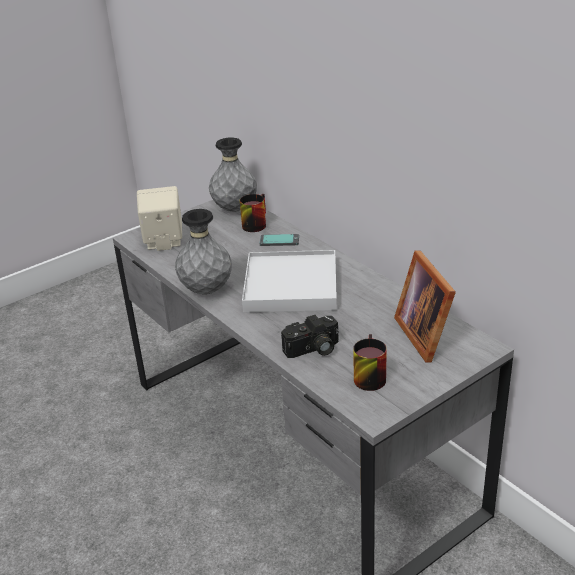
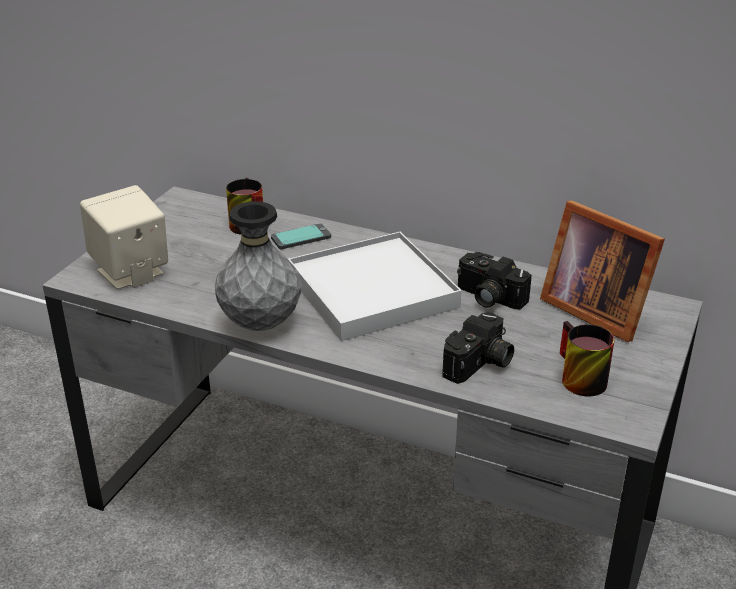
camera: 30 degrees left, 0 degrees up
(235, 209) = (198, 209): grey vase -> none
(361, 308) = (488, 297): none -> camera

